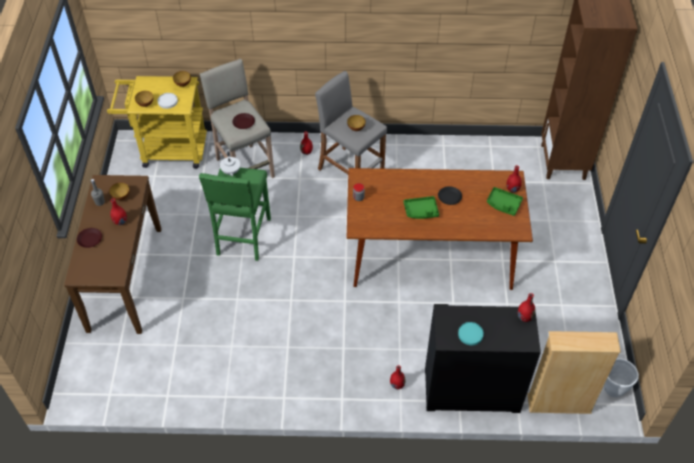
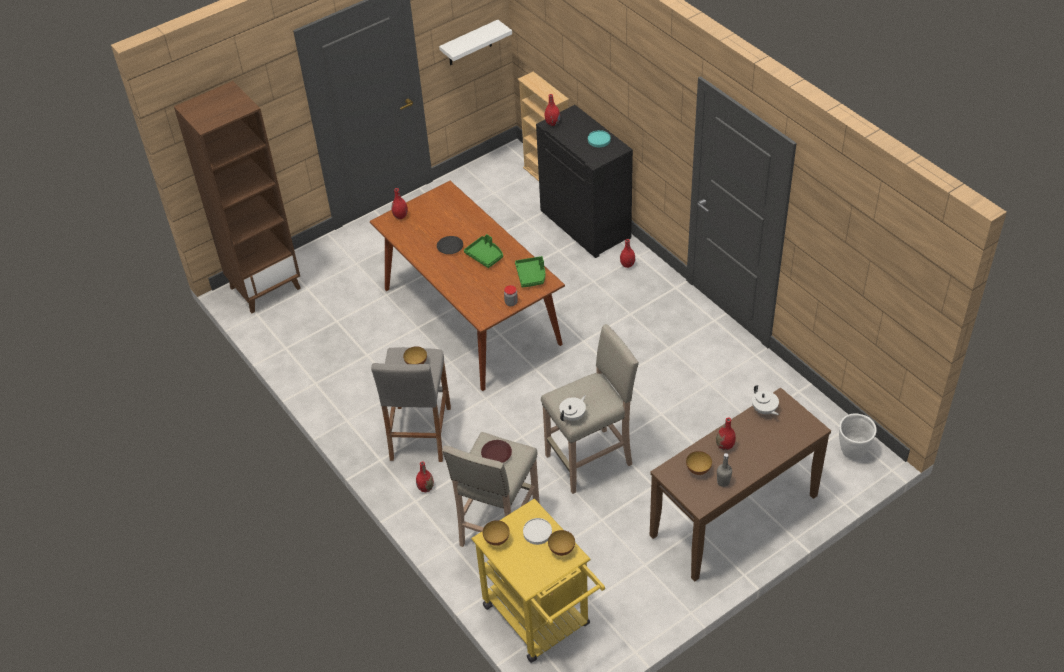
camera: 125 degrees left, 5 degrees down
(90, 239) = (768, 452): brown plate -> none
(119, 262) = (764, 410): none -> white teapot
(243, 237) = (591, 459): green stool -> beige stool
(503, 204) = (425, 213): green tray -> green tray (531, 275)
(613, 388) = (503, 159): white planter -> white planter (852, 452)
(672, 290) = (469, 43): none -> white shelf

